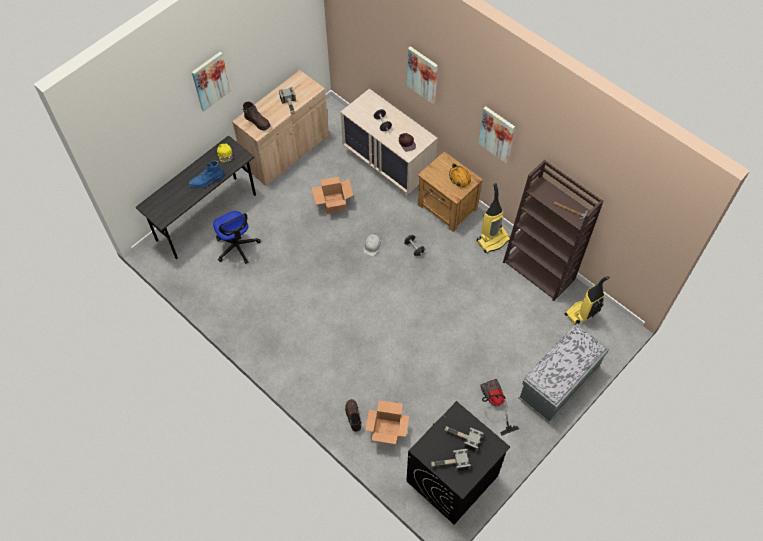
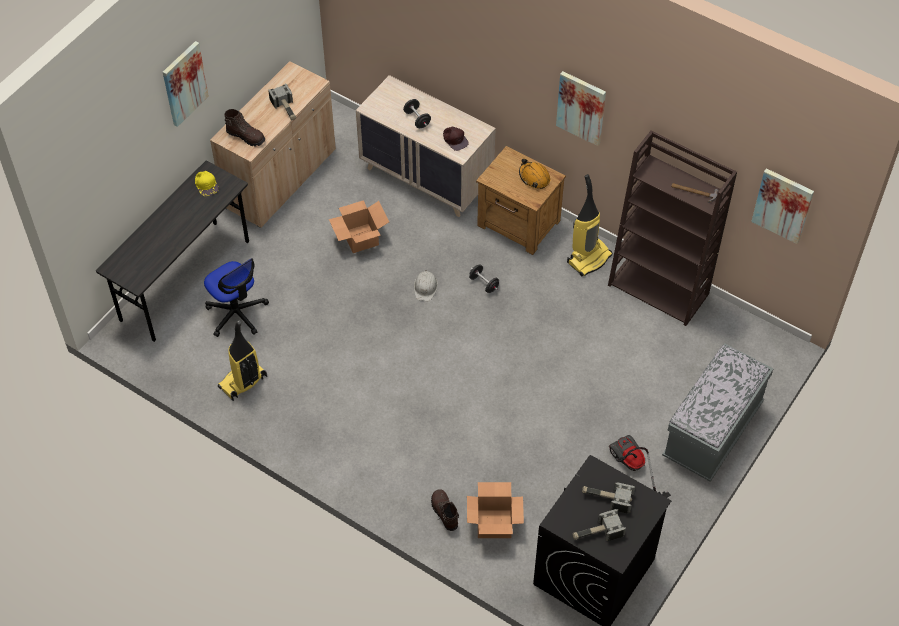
camera: 10 degrees left, 5 degrees down
(206, 181) = (188, 223): blue boot -> none
(422, 74) = (468, 42): picture -> picture (783, 205)
(582, 313) = (726, 336): vacuum cleaner -> vacuum cleaner (243, 383)

